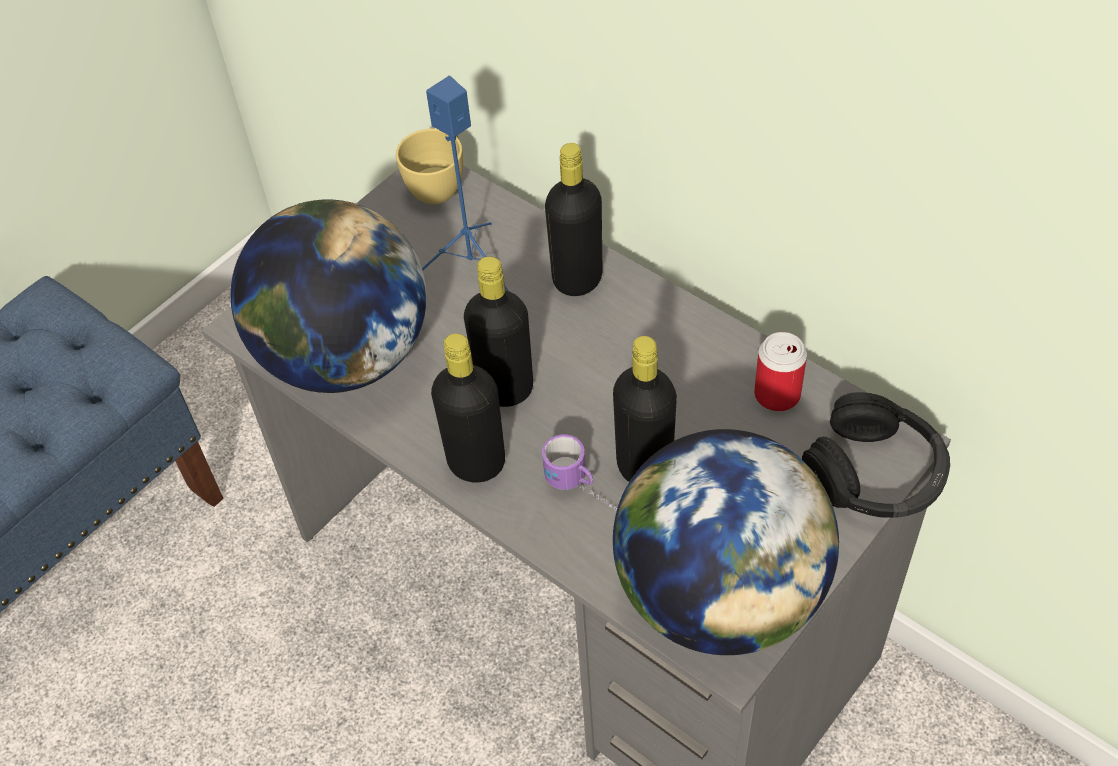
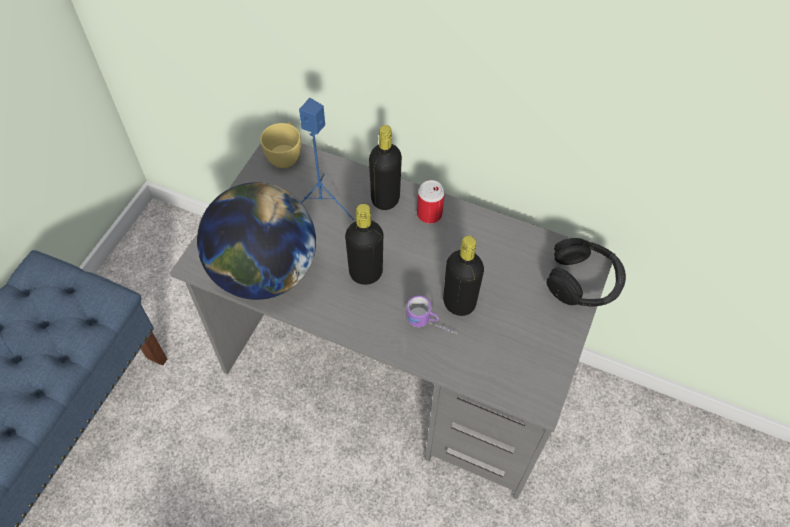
camera: 20 degrees left, 5 degrees up
(476, 463) = (364, 321): black bottle -> none
(719, 595) = (523, 368): globe -> none
(777, 394) = (517, 246): can -> can (429, 214)

